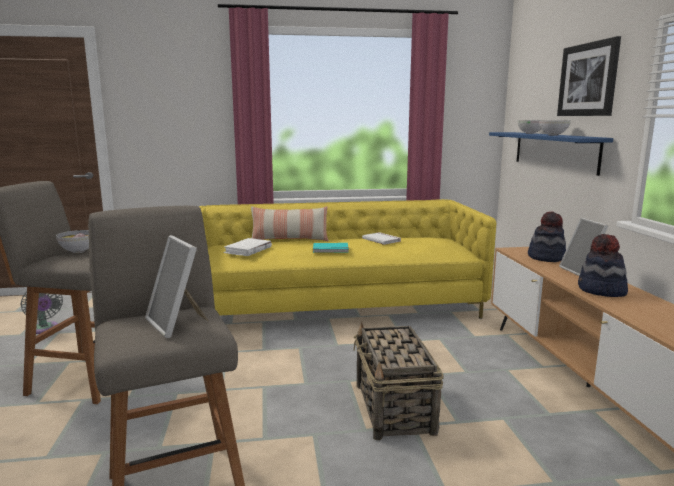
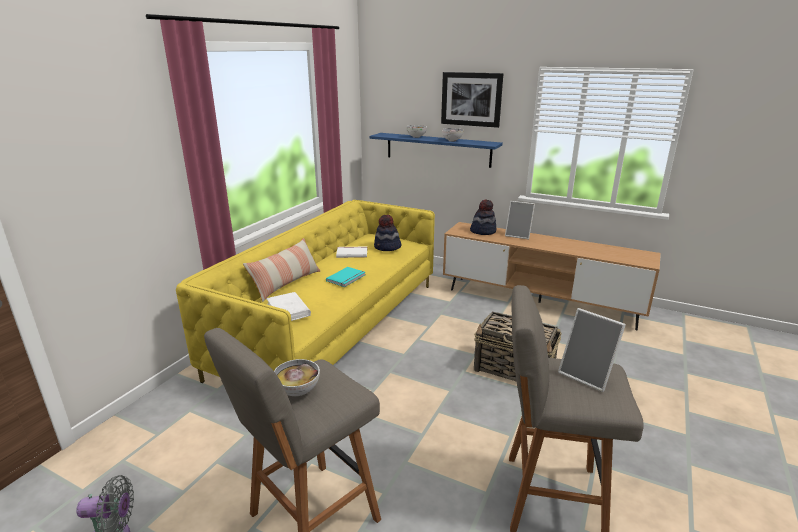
camera: 55 degrees left, 10 degrees up
(177, 324) = (587, 375): picture frame -> picture frame turned 45 degrees clockwise
(601, 291) = (553, 245): hat -> hat (387, 247)

